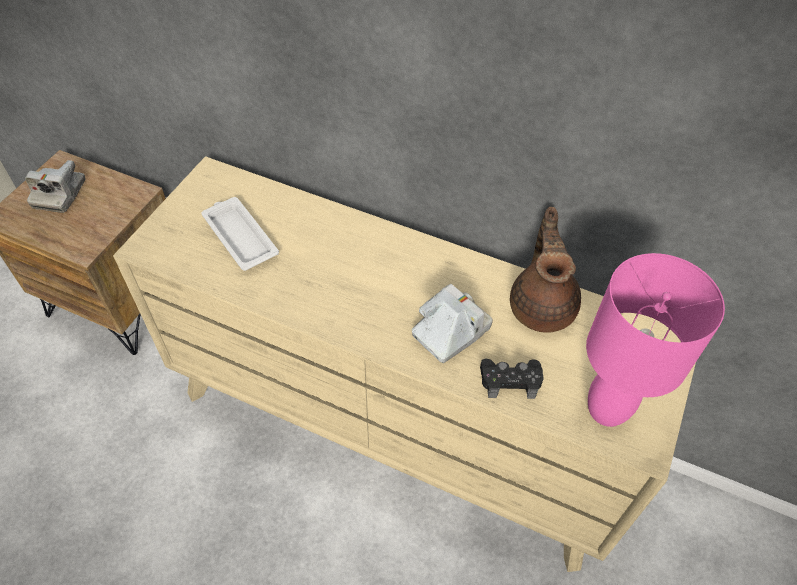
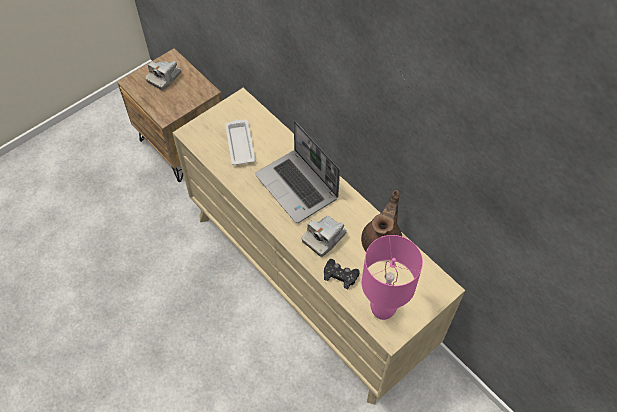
camera: 25 degrees right, 5 degrees up
(367, 270) = (298, 187): none -> laptop
(451, 332) = (324, 238): camera -> camera turned 150 degrees clockwise

